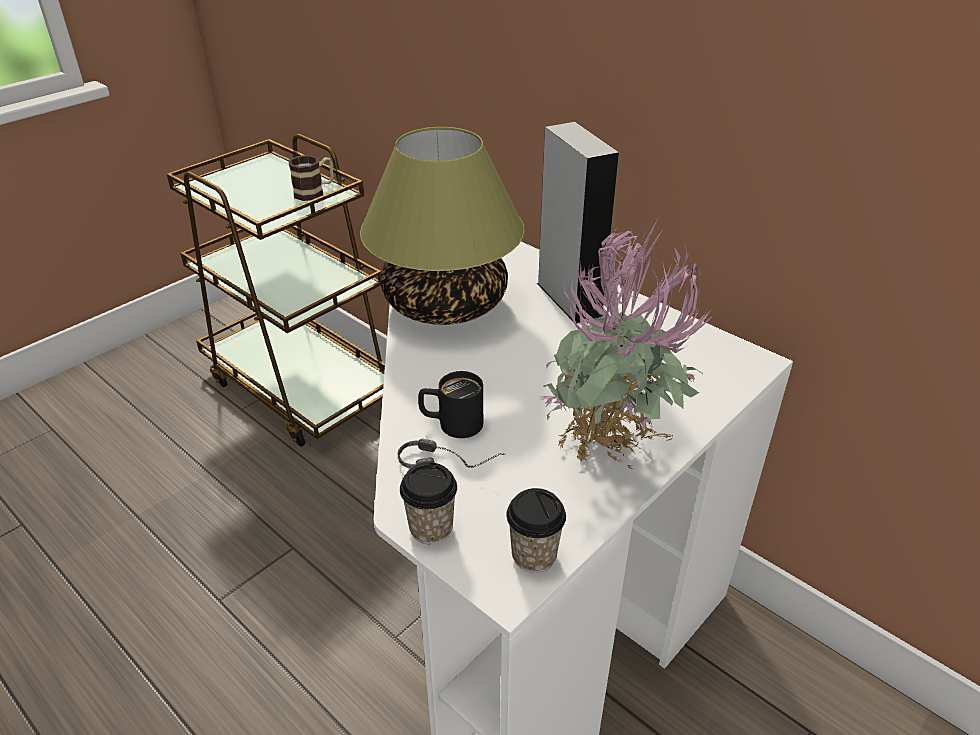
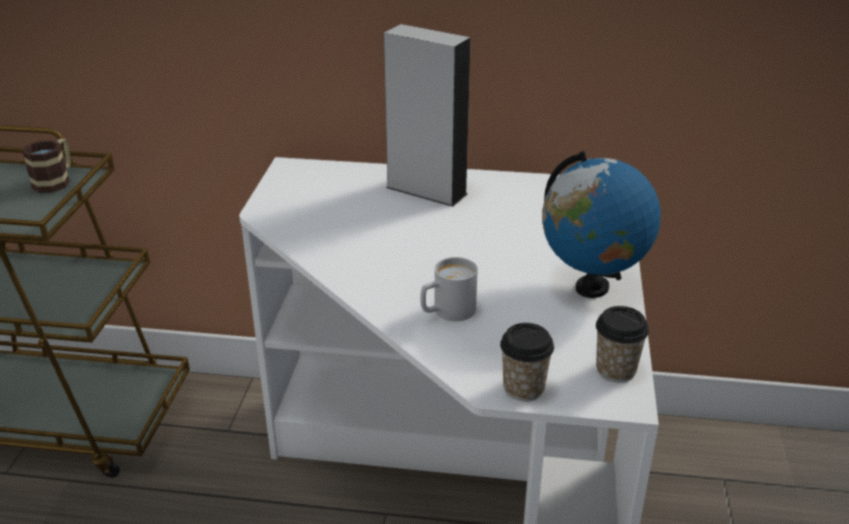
camera: 35 degrees left, 5 degrees down
(445, 304) = (328, 229): table lamp -> none
(451, 423) = (446, 312): black mug -> white mug
(451, 461) = (480, 337): headphones -> none
(610, 461) = (591, 288): potted plant -> globe

